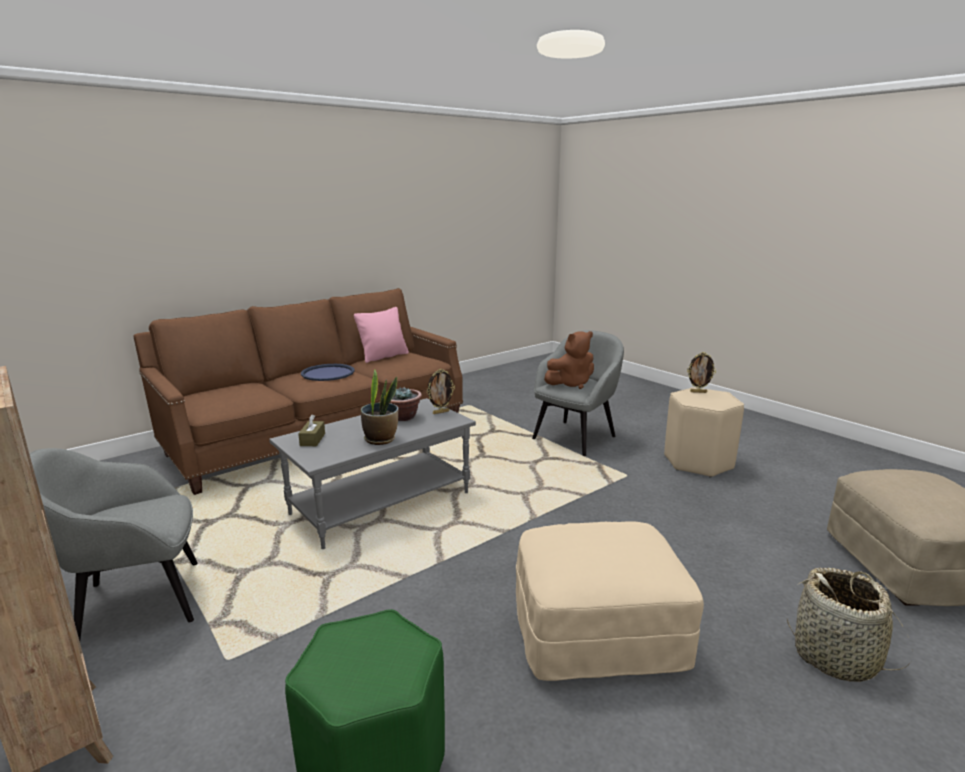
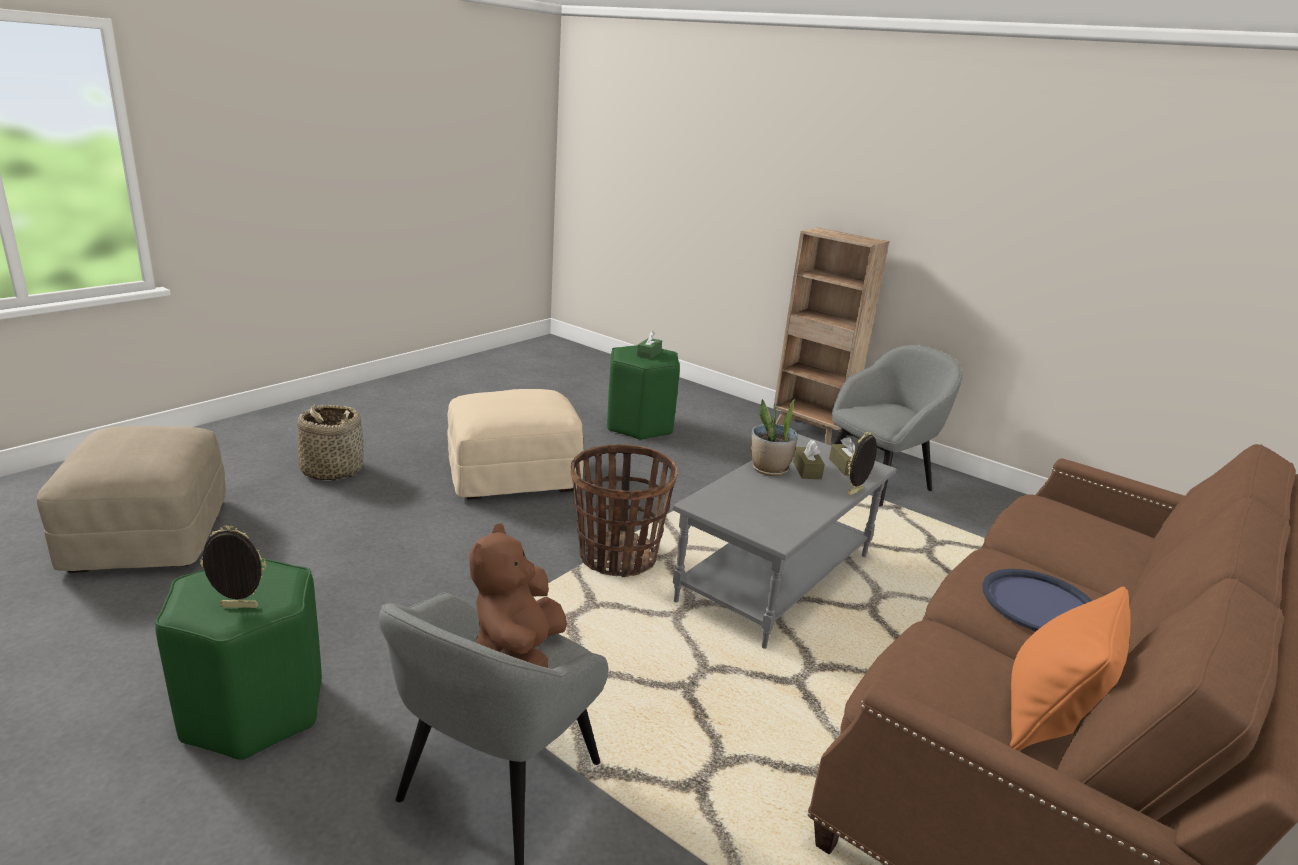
camera: 165 degrees right, 5 degrees up
(350, 438) = (807, 470): none -> brown tissue box
(358, 657) = (649, 354): none -> green tissue box
(383, 357) = (1048, 718): pink pillow -> orange pillow
(403, 417) = (778, 506): potted plant -> none
(440, 412) = (734, 518): picture frame -> picture frame (856, 492)
(497, 526) = (617, 557): none -> basket
(571, 384) = (518, 656): brown plush toy -> brown plush toy turned 45 degrees counterclockwise
(699, 462) = (252, 710): beige stool -> green stool

